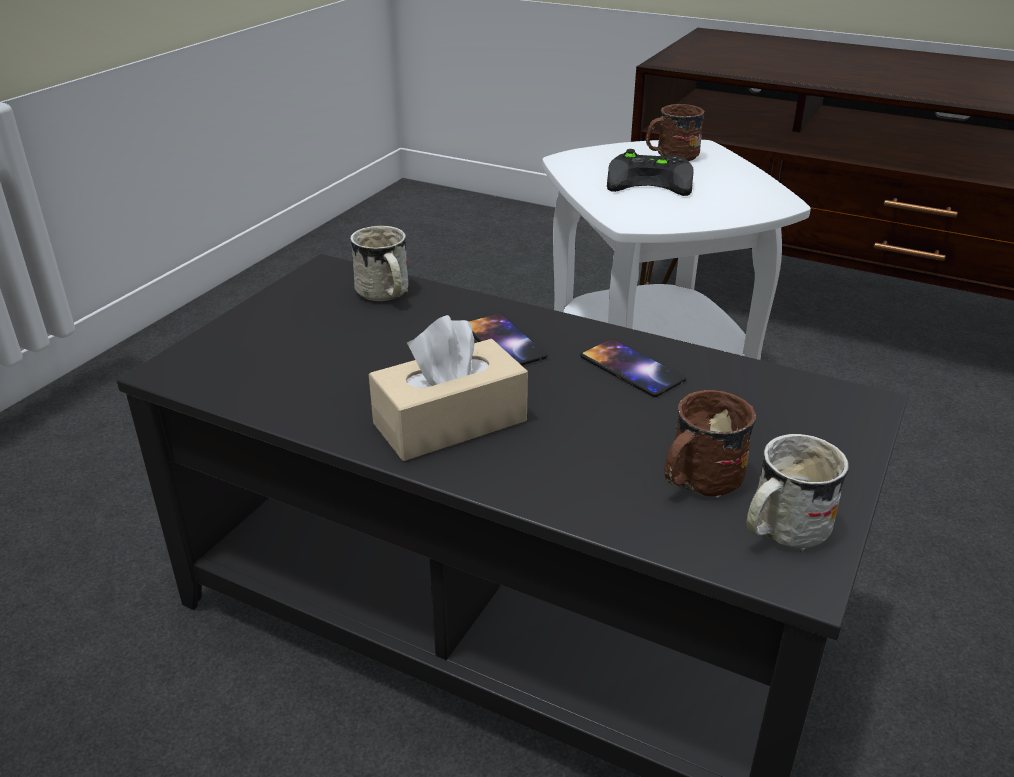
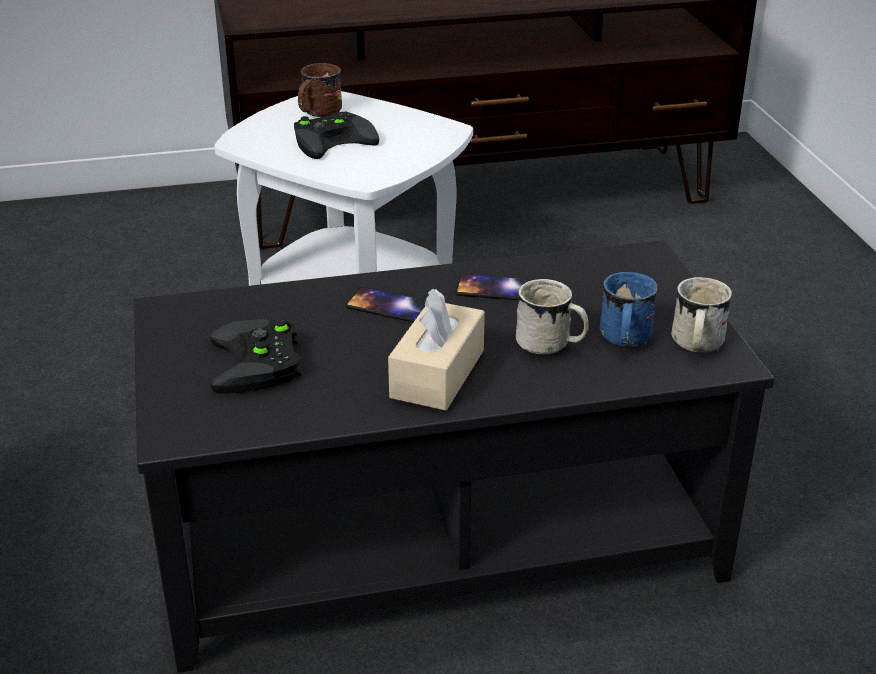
camera: 40 degrees left, 0 degrees up
(321, 343) = (260, 364): none -> black game controller
(384, 295) = (249, 309): white mug -> white mug (551, 345)
(696, 481) = (623, 339): brown mug -> blue mug

